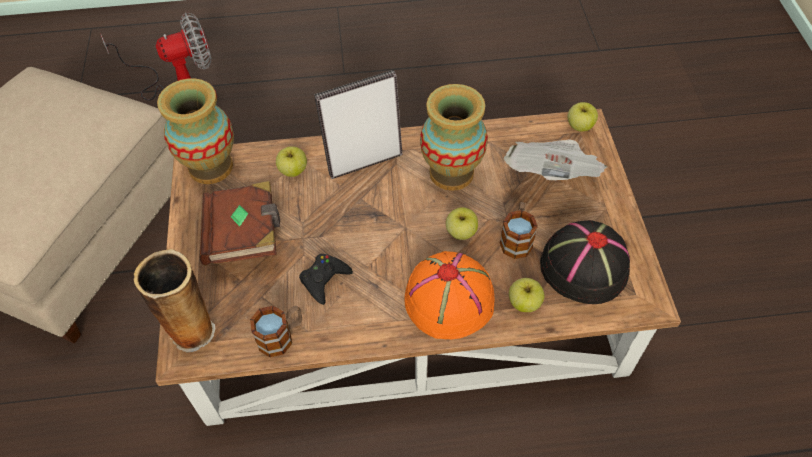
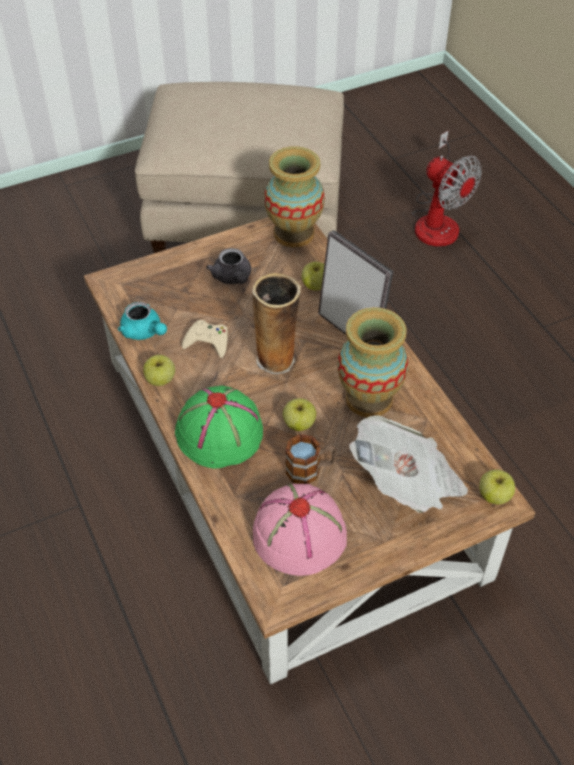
camera: 70 degrees right, 5 degrees down
(193, 330) = (132, 279): vase -> vase (277, 359)
(245, 235) = (233, 278): brown book -> grey teapot
(281, 336) = (144, 332): mug -> turquoise teapot
(324, 280) = (208, 342): black game controller -> beige game controller
(450, 299) = (220, 433): orange hat -> green hat
(524, 303) = (237, 491): apple -> apple (160, 380)
(583, 266) = (299, 533): black hat -> pink hat

